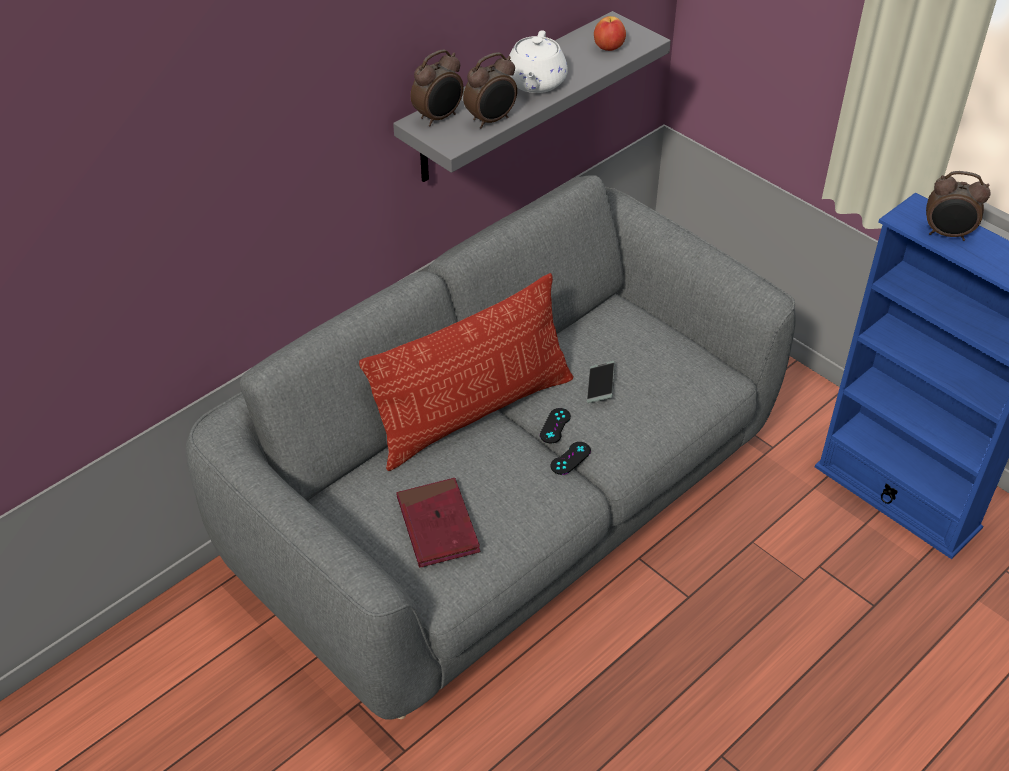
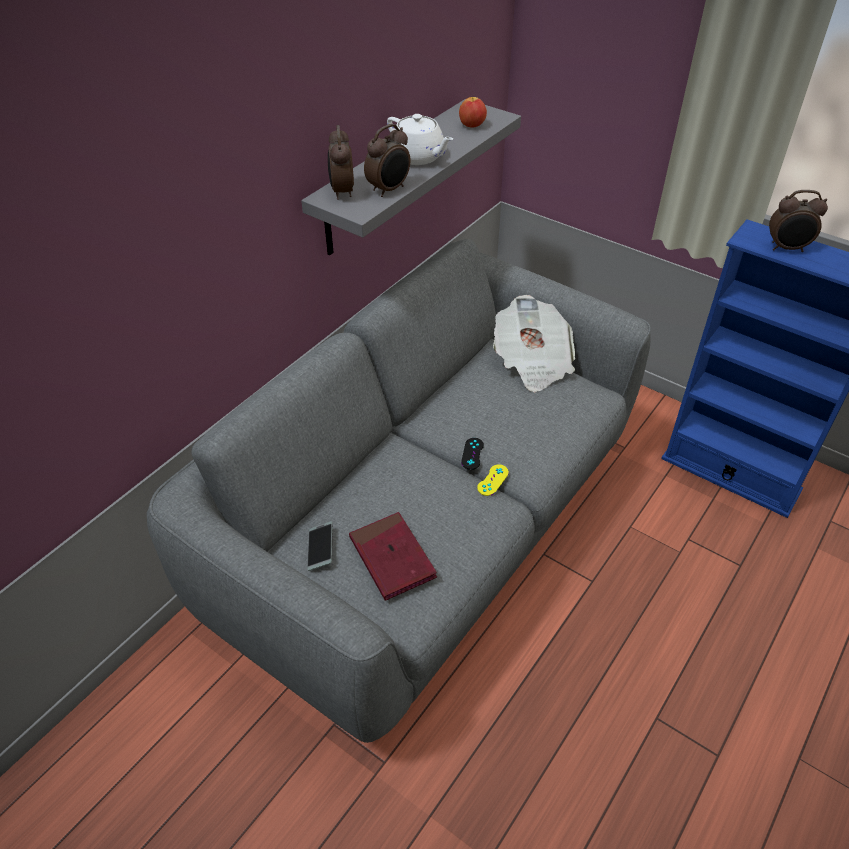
camera: 10 degrees left, 0 degrees up
(439, 118) = (342, 192): alarm clock -> alarm clock turned 135 degrees clockwise
(473, 413) = (399, 452): pillow -> none
(535, 83) = (418, 157): white teapot -> white teapot turned 45 degrees counterclockwise
(570, 458) = (493, 480): black game controller -> yellow game controller
(600, 386) = (502, 414): phone -> phone (320, 549)
(653, 329) = (532, 362): none -> newspaper

